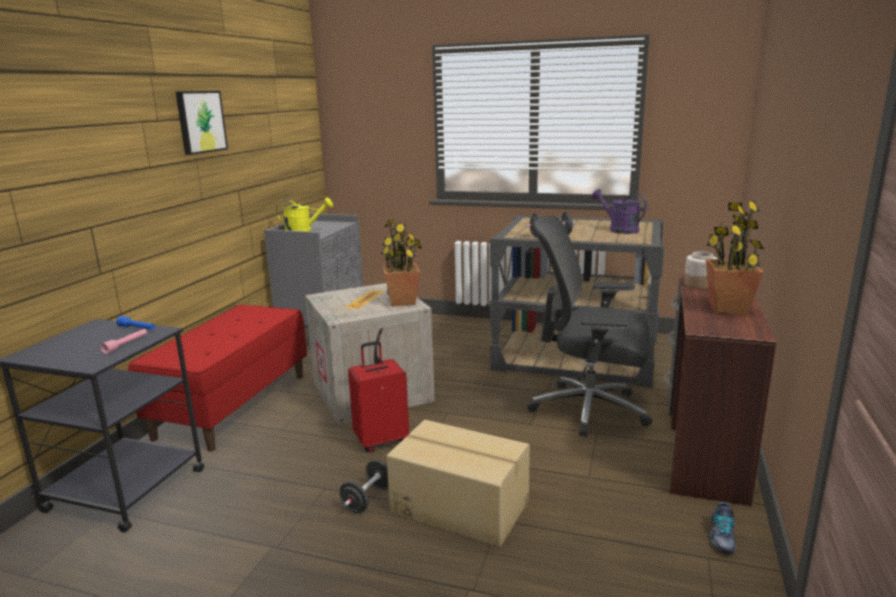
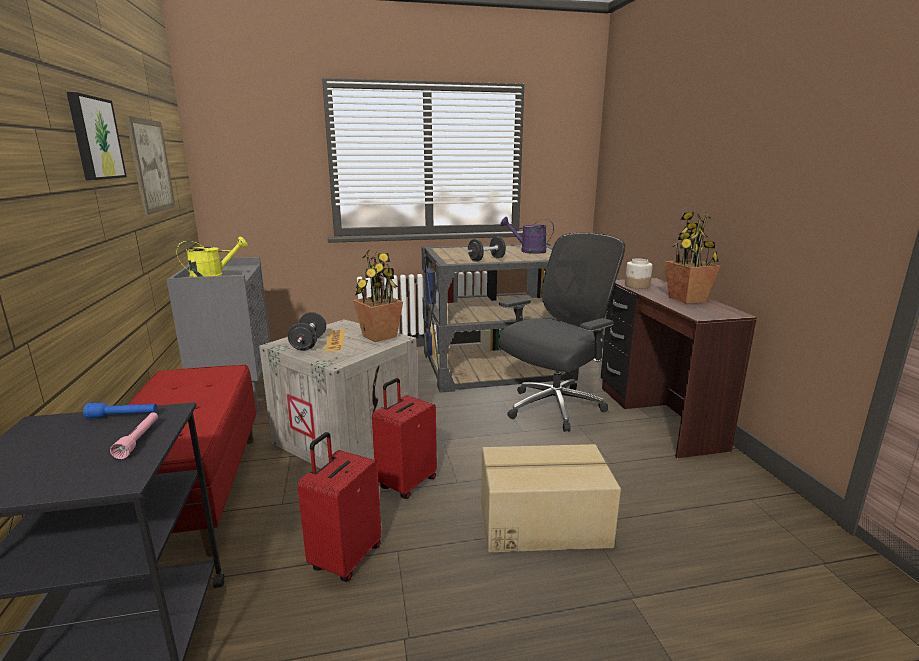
camera: 30 degrees left, 0 degrees up
(266, 135) = (151, 166): none -> picture
(286, 480) = (345, 558): none -> red suitcase
(368, 499) = (453, 546): black dumbbell -> black dumbbell (308, 344)
(590, 410) = (554, 408): office chair -> office chair turned 150 degrees clockwise
(721, 537) = (740, 480): shoe -> none

